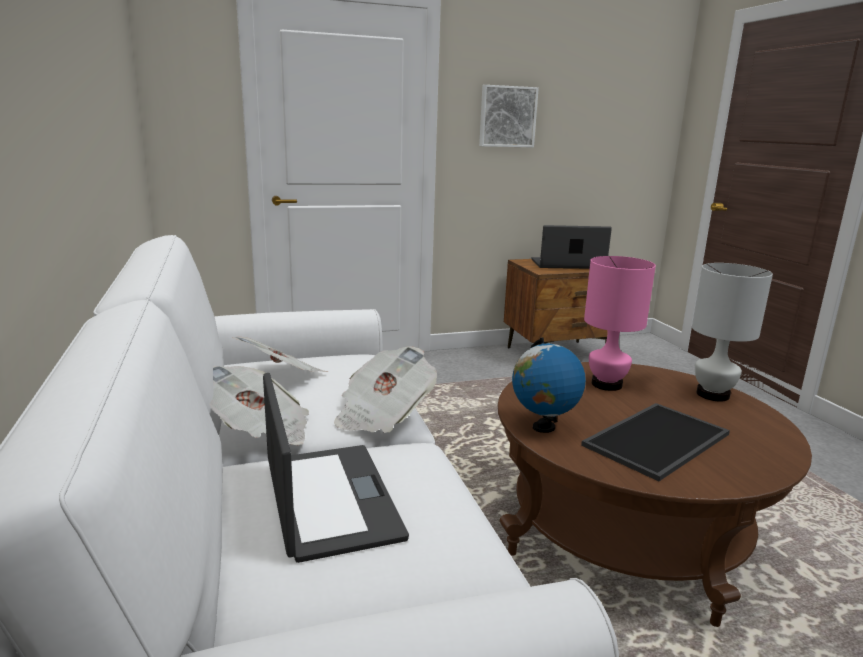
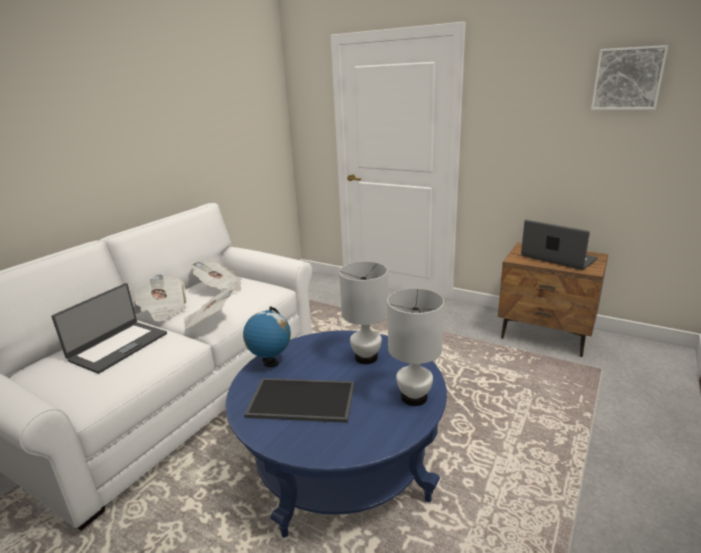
camera: 50 degrees right, 5 degrees up
(507, 116) = (523, 119): picture -> picture (627, 79)
(607, 384) = (367, 357): pink table lamp -> white table lamp
(625, 532) = (341, 463): brown coffee table -> blue coffee table

